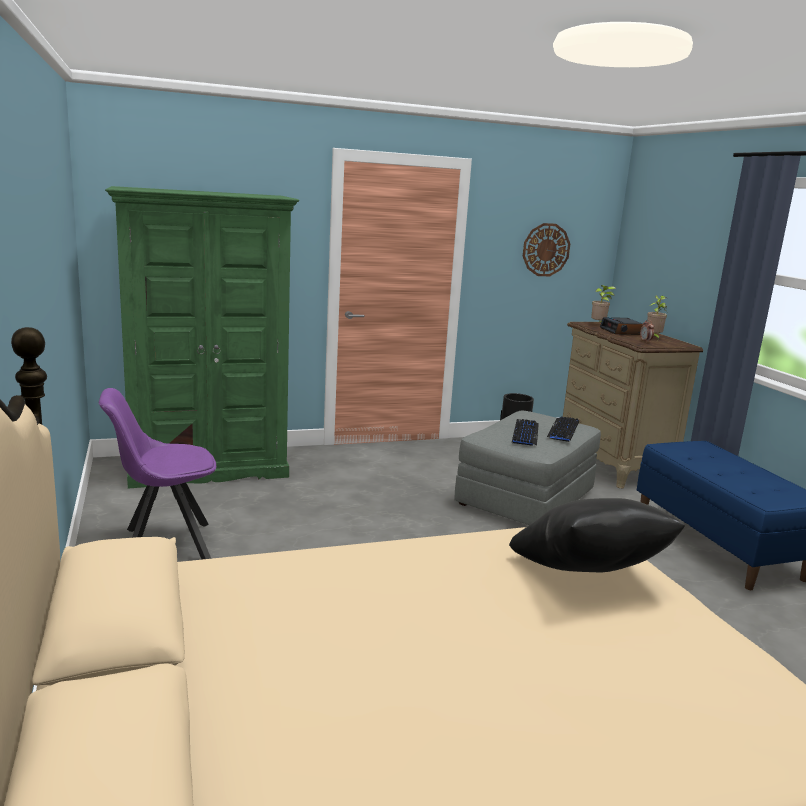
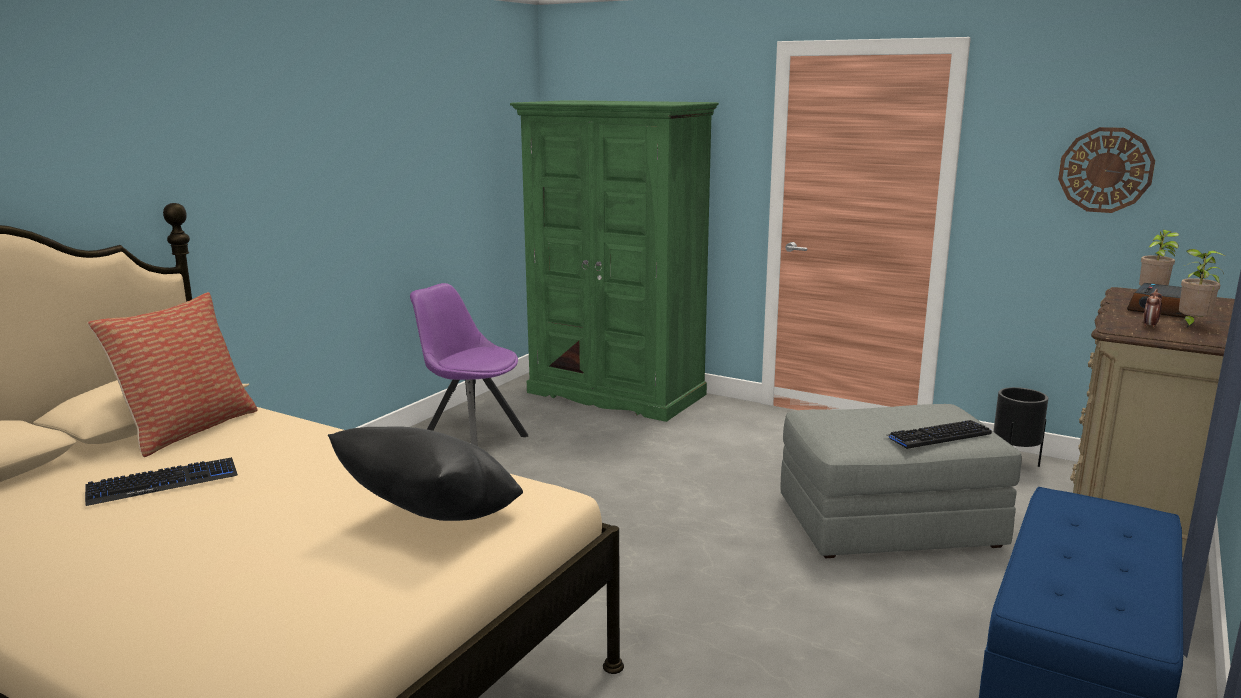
camera: 50 degrees right, 0 degrees up
(193, 609) = (188, 429): none -> pillow
(525, 433) = (869, 425): keyboard -> keyboard (163, 483)

